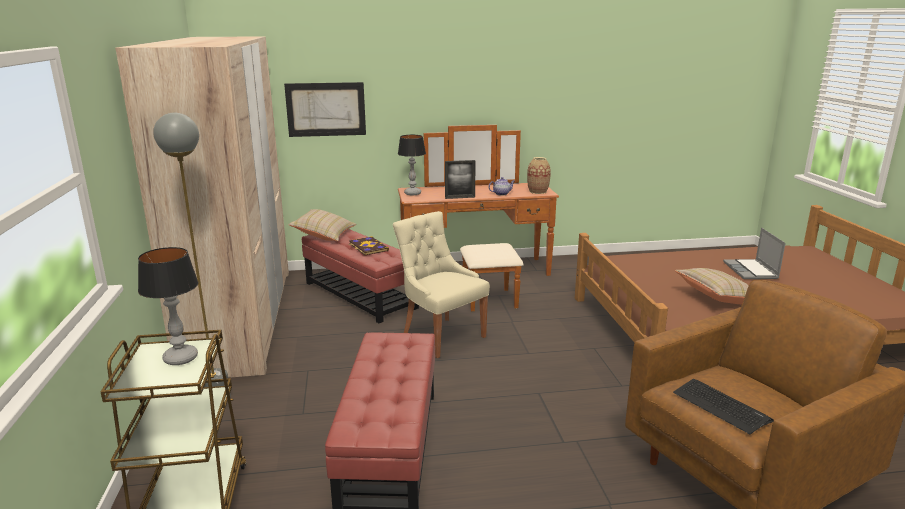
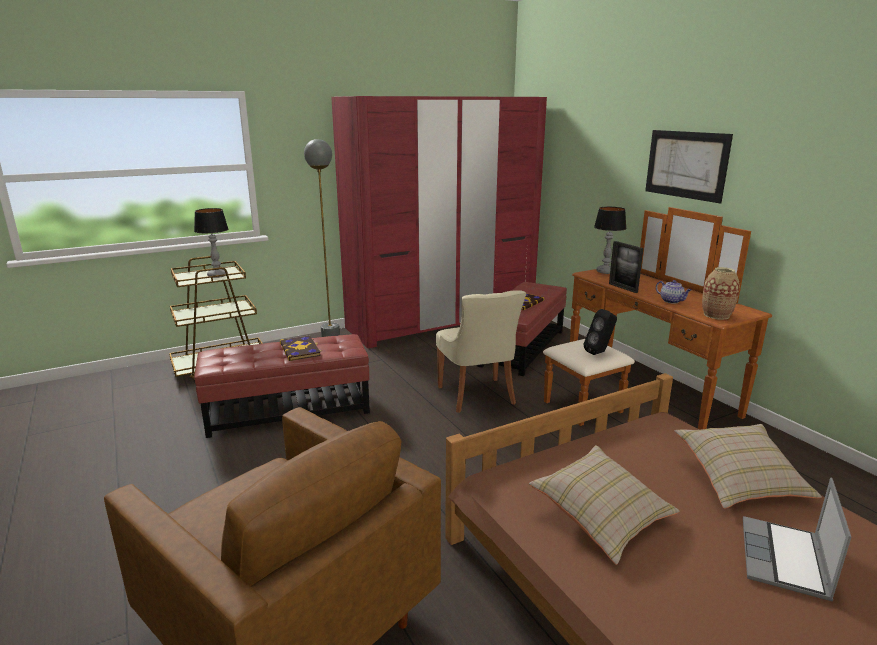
camera: 70 degrees right, 0 degrees up
(242, 317) = (442, 321): beige wardrobe -> red wardrobe
(324, 235) = (533, 285): beige pillow -> beige pillow (739, 480)
(326, 109) = (579, 170): picture -> picture (686, 164)
(394, 365) = (300, 349): none -> book
(441, 336) = (477, 396): beige chair -> beige chair turned 135 degrees clockwise
(500, 248) = (599, 352): none -> black speaker
(721, 406) = (235, 493): keyboard -> none
(751, 271) = (785, 560): laptop -> laptop turned 45 degrees counterclockwise

